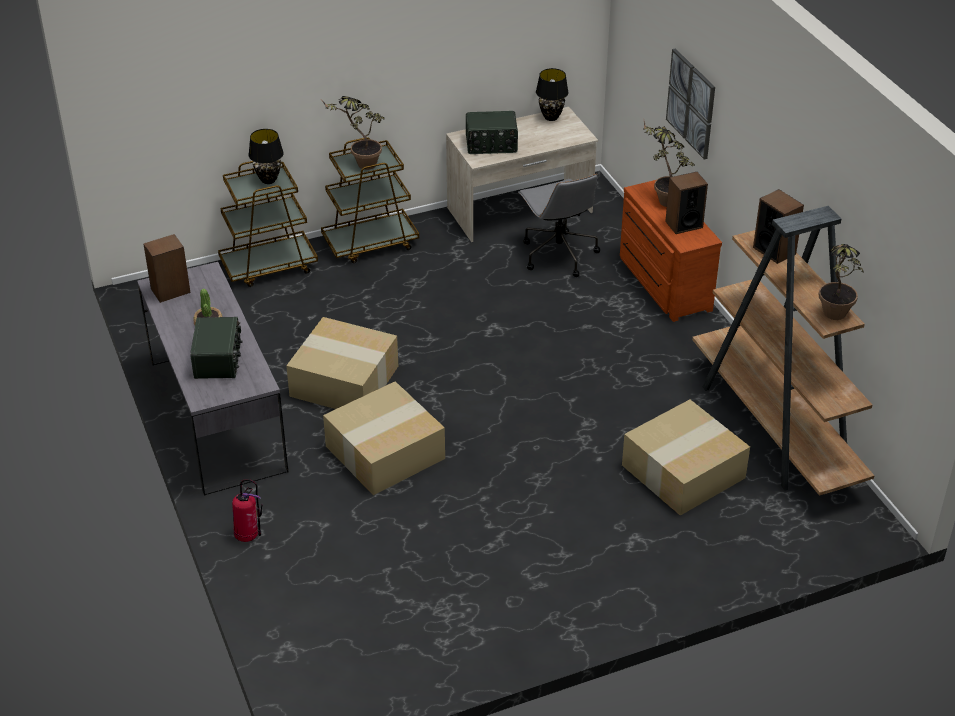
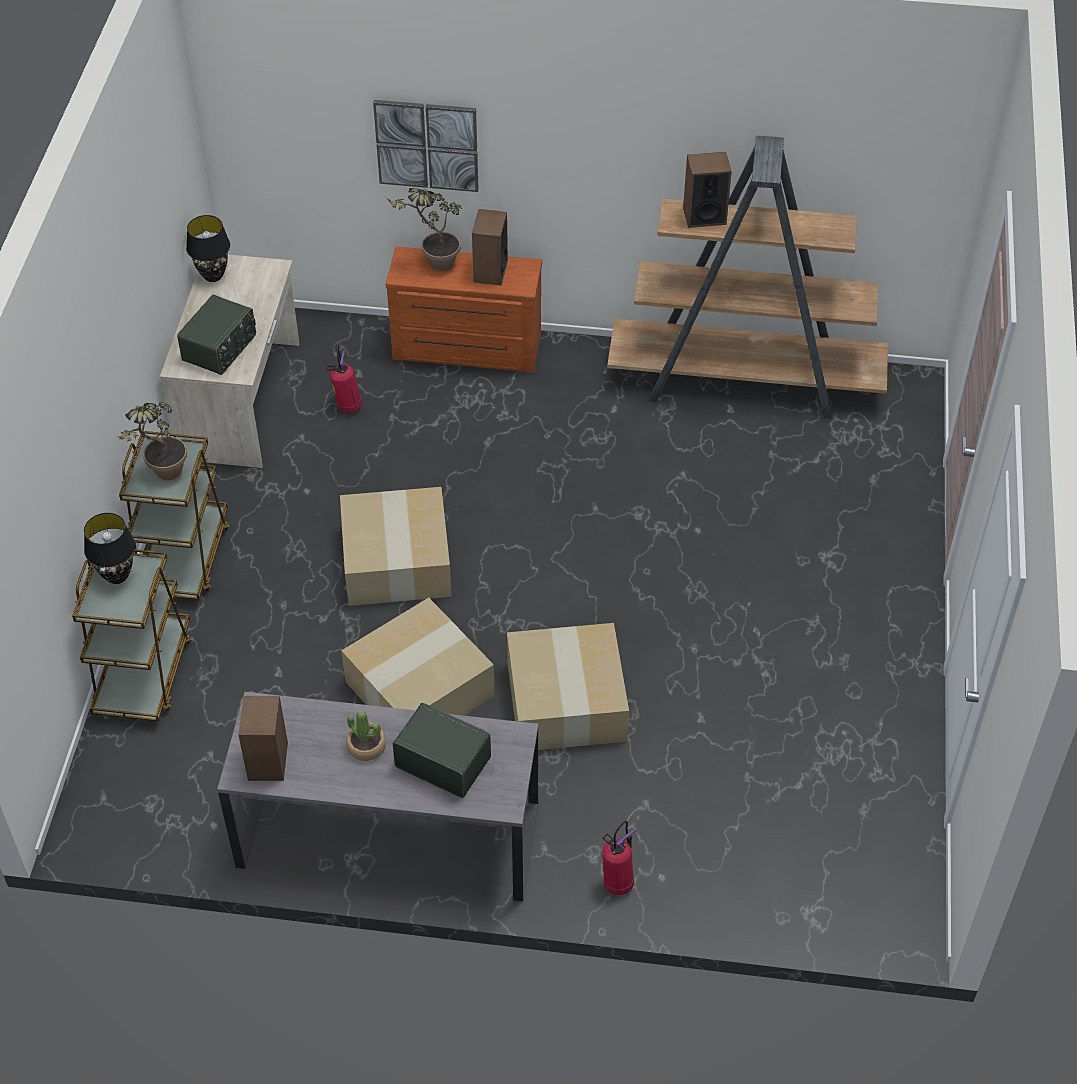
camera: 60 degrees left, 10 degrees up
(558, 254) = (347, 406): grey office chair -> fire extinguisher
(683, 473) = (760, 477): cardboard box -> cardboard box (398, 562)
(832, 318) = (835, 231): potted plant -> none

